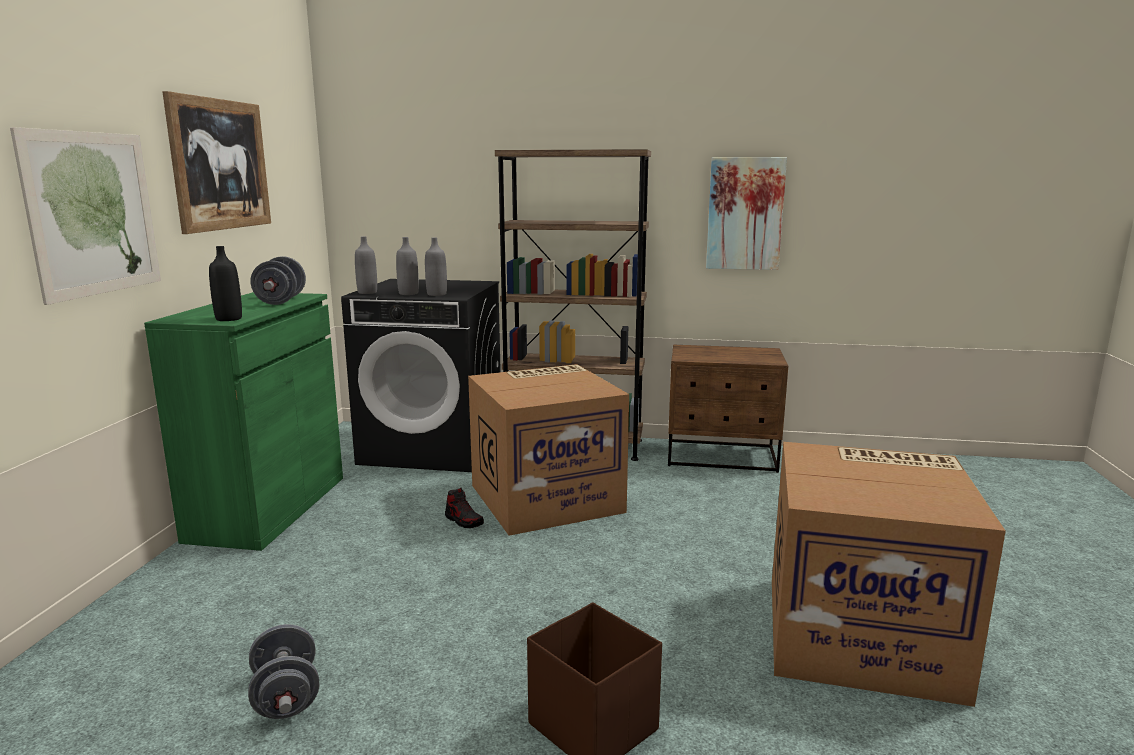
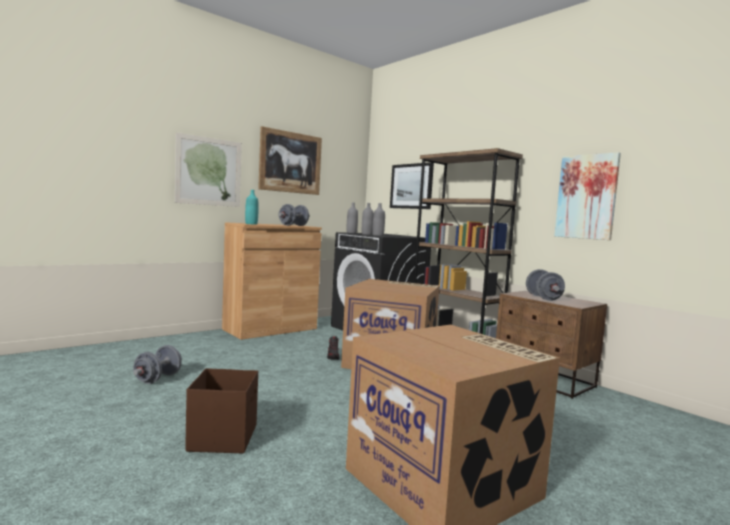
camera: 40 degrees right, 10 degrees down
(229, 319) = (251, 224): black bottle -> turquoise bottle
(268, 508) = (270, 329): green cabinet -> brown cabinet
(437, 193) = (411, 186): none -> picture
(722, 356) = (543, 298): none -> grey dumbbell

